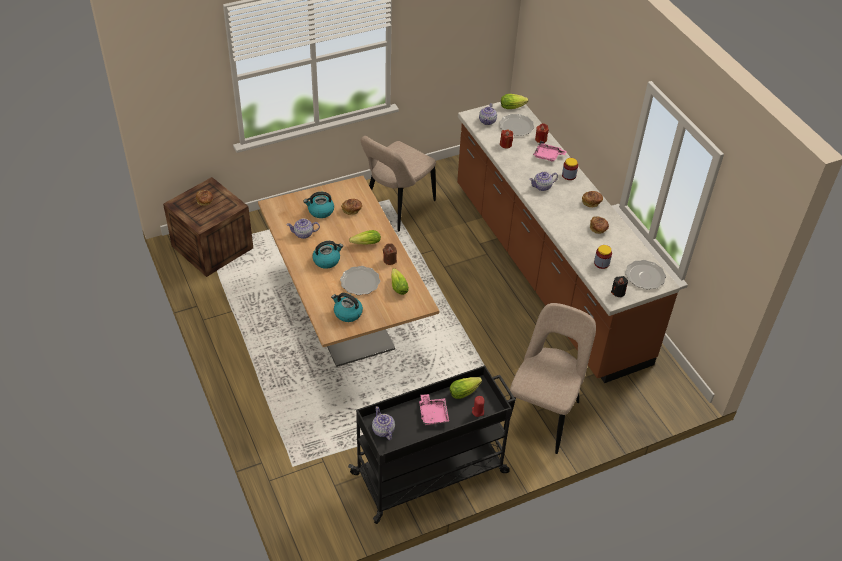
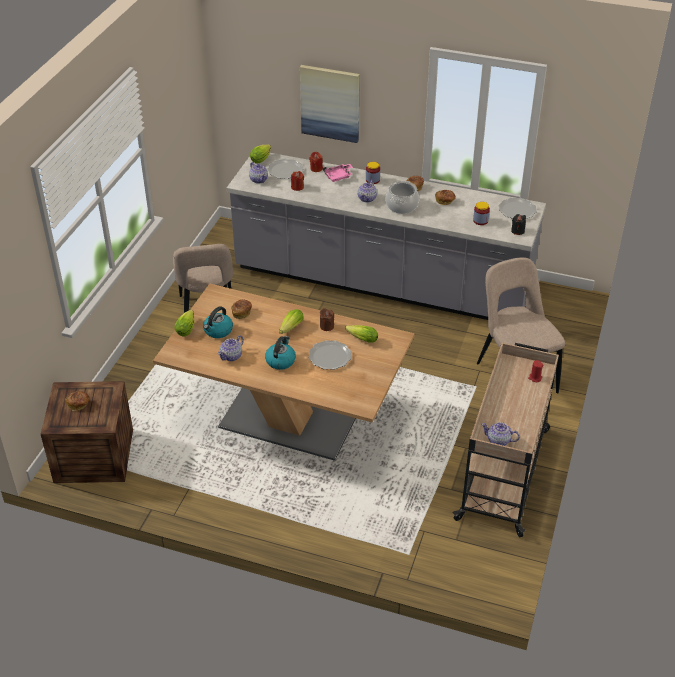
camera: 45 degrees left, 5 degrees down
(347, 313) = (355, 384): kettle -> none
(431, 472) = (504, 472): black cart -> beige cart
(433, 413) = (511, 403): pink tray -> none
(465, 391) = (508, 372): lettuce -> lettuce (187, 328)
(546, 272) = (381, 284): brown counter -> grey counter
(559, 209) = (401, 206): none -> cooking pot
(580, 88) = (330, 103): none -> picture

